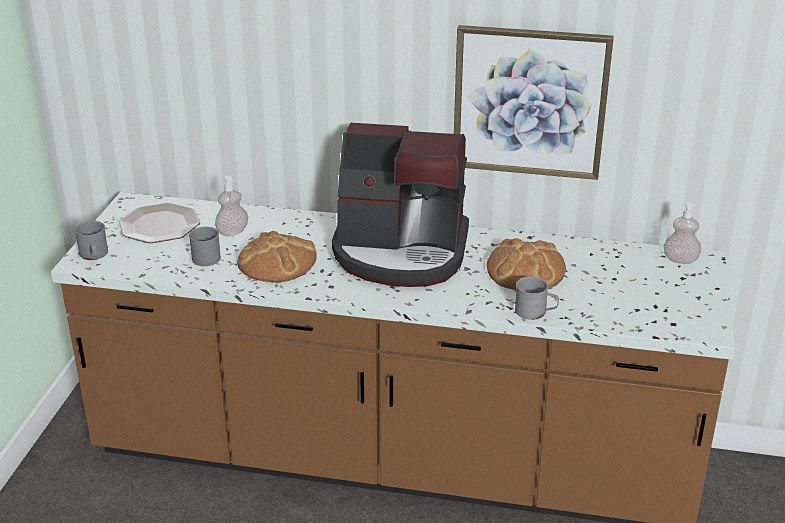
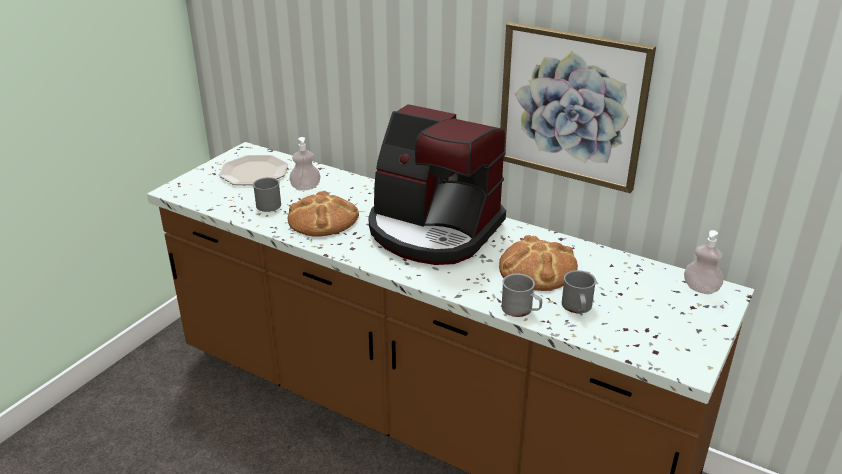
camera: 20 degrees right, 0 degrees up
(94, 255) = (187, 187): grey mug -> grey mug (577, 308)

